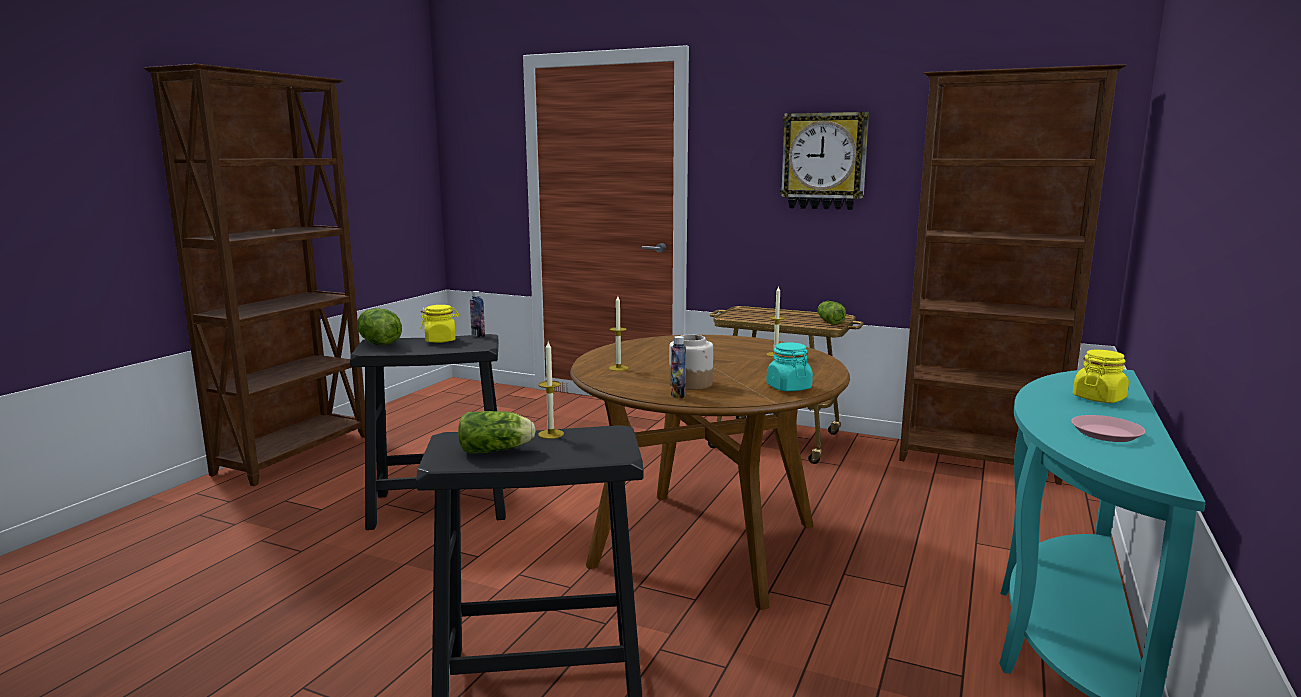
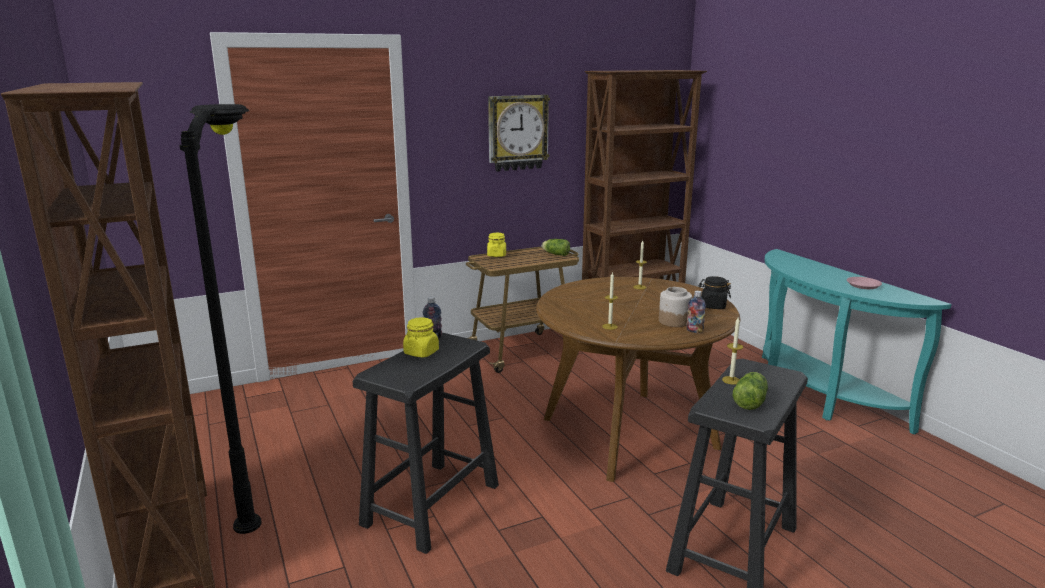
camera: 50 degrees left, 5 degrees up
(378, 344) = (389, 375): lettuce -> none
(406, 442) = (262, 478): none -> black floor lamp
(788, 387) = (713, 306): turquoise jar -> black jar
(1099, 398) = (814, 268): yellow jar -> yellow jar (496, 255)

